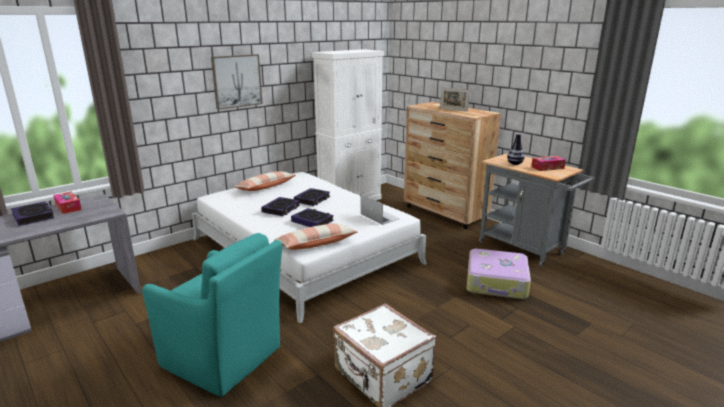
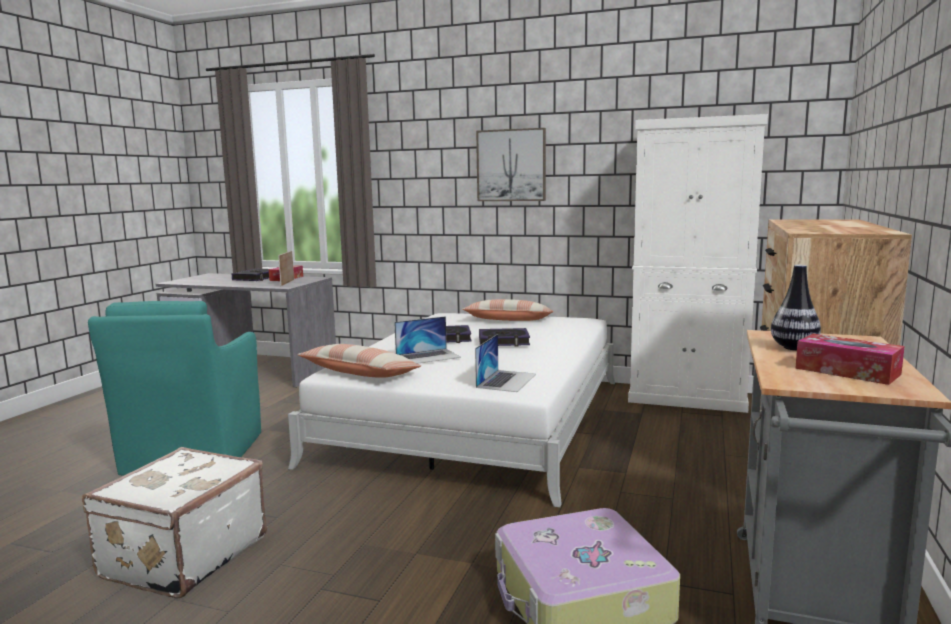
camera: 60 degrees right, 10 degrees down
(312, 221) = (428, 356): book -> laptop
(453, 109) = (827, 225): picture frame -> picture frame (287, 283)

